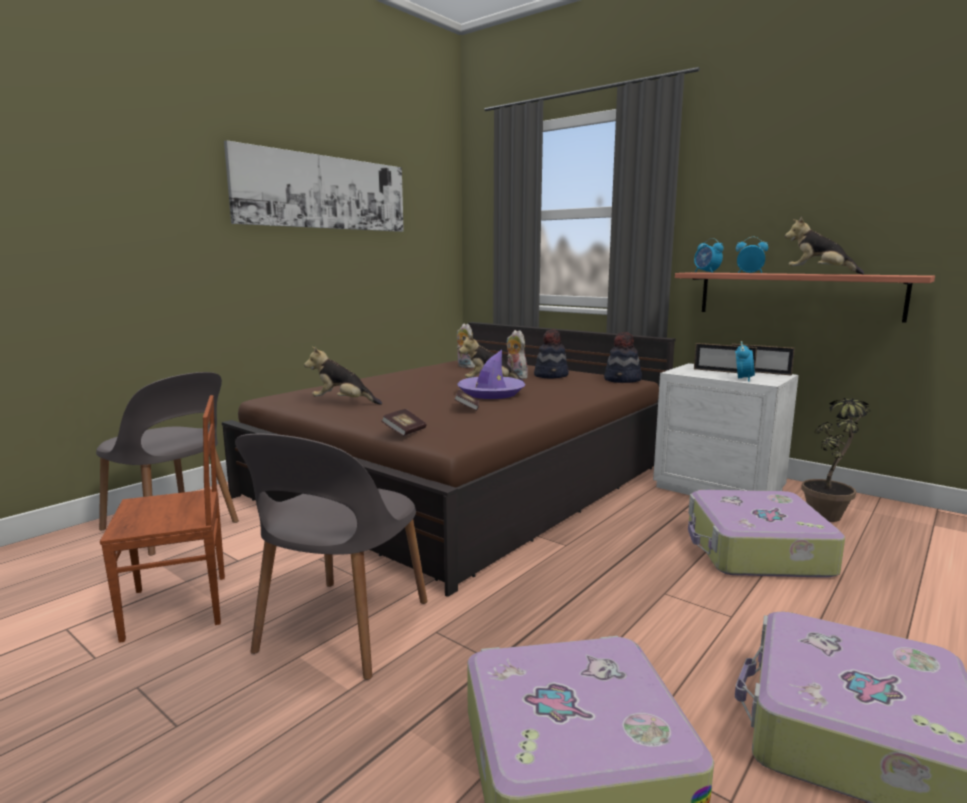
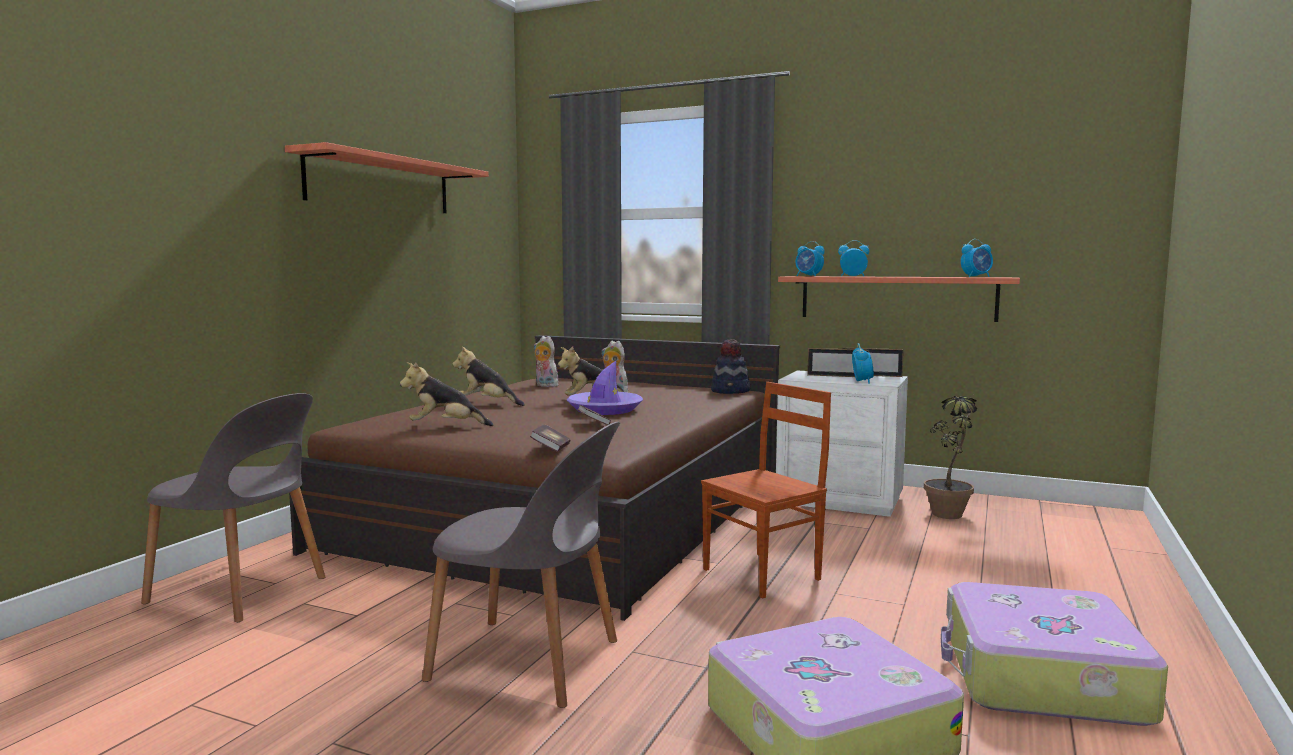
camera: 15 degrees left, 5 degrees down
(179, 607) = (320, 666): brown chair -> brown chair (764, 574)
(324, 192) = (381, 184): picture -> shelf
(342, 629) = (529, 662): grey chair -> grey chair turned 75 degrees counterclockwise
(551, 376) = (652, 390): hat -> none
(756, 551) = (900, 549): suitcase -> none
(819, 274) = (917, 276): plush toy -> plush toy (488, 403)
(882, 275) = (976, 277): none -> alarm clock

